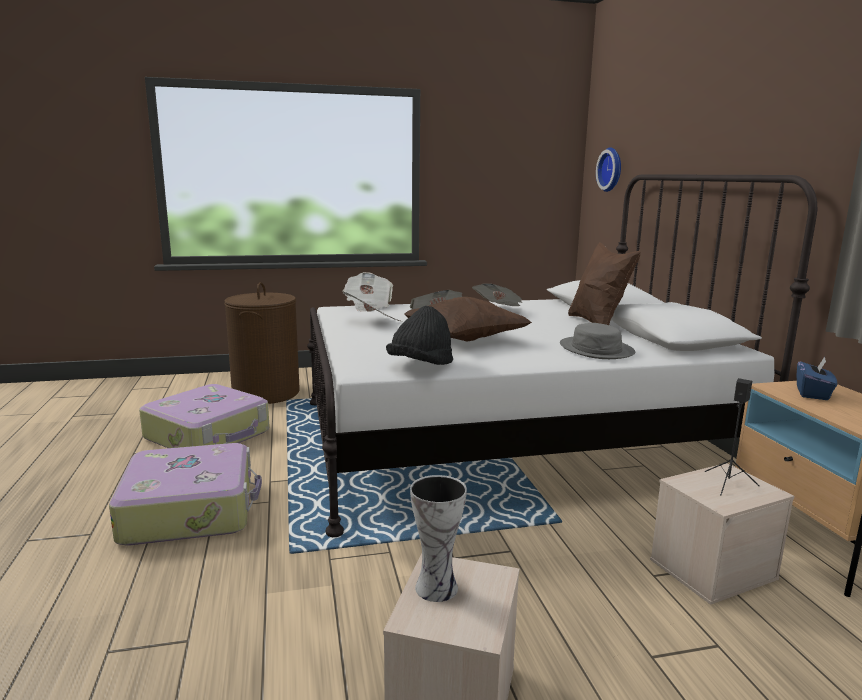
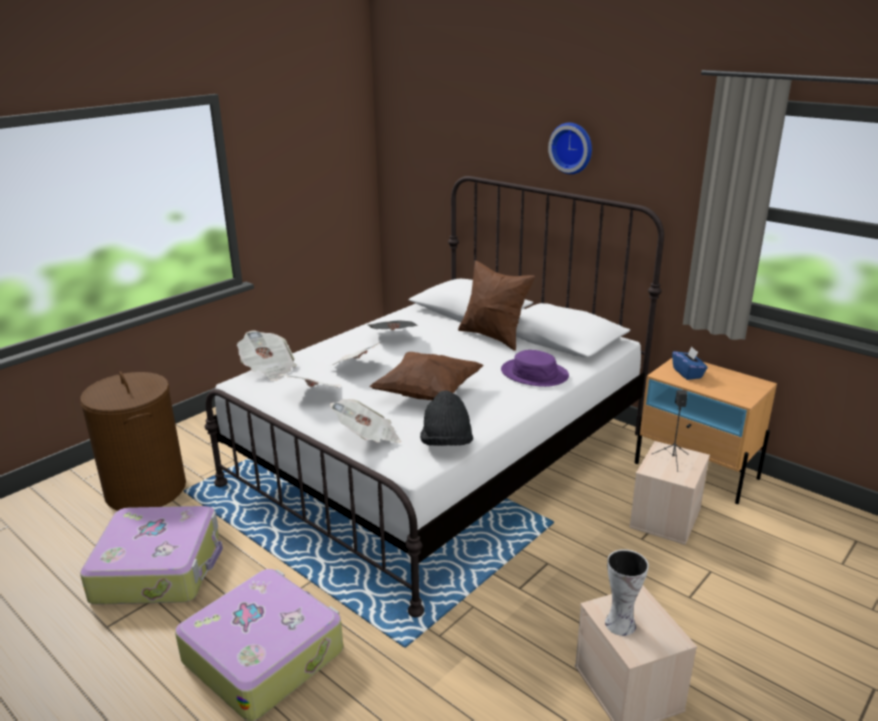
camera: 35 degrees left, 10 degrees up
(363, 348) = (368, 437): none -> newspaper
(596, 349) = (534, 374): grey hat -> purple hat
(612, 169) = (421, 160): wall clock -> wall clock (572, 148)

